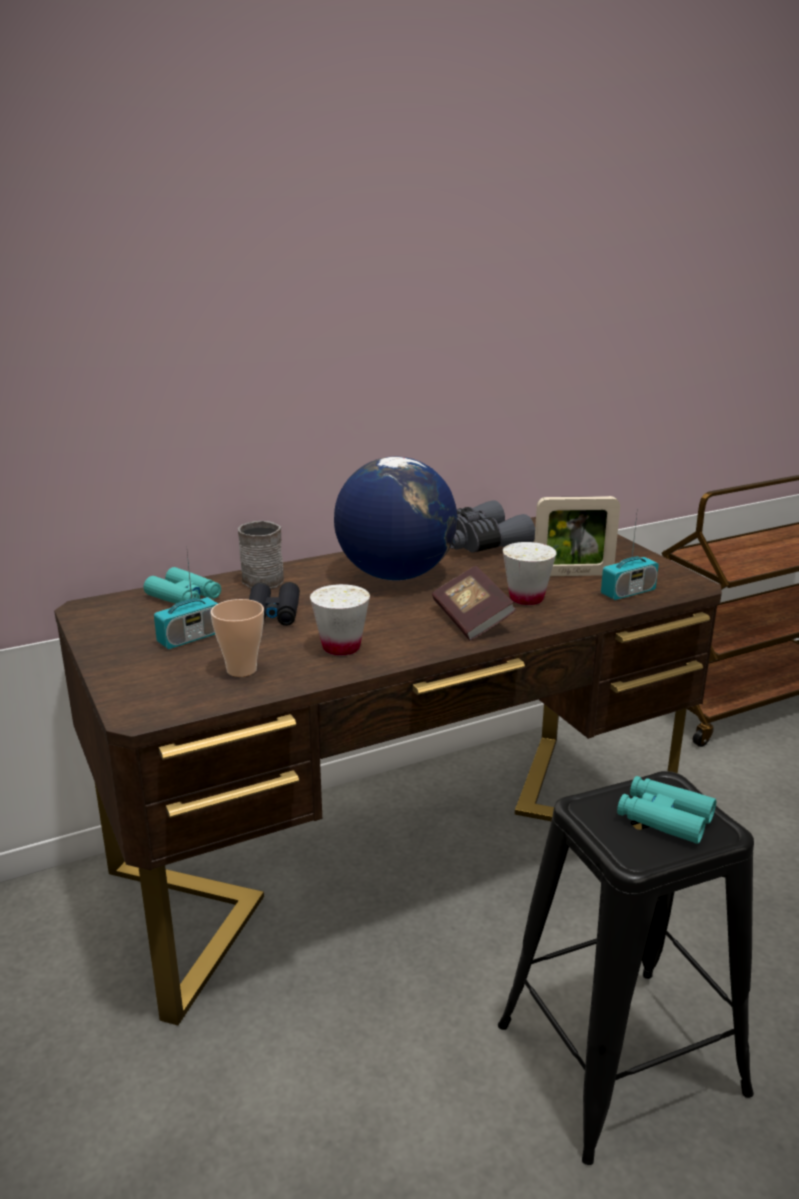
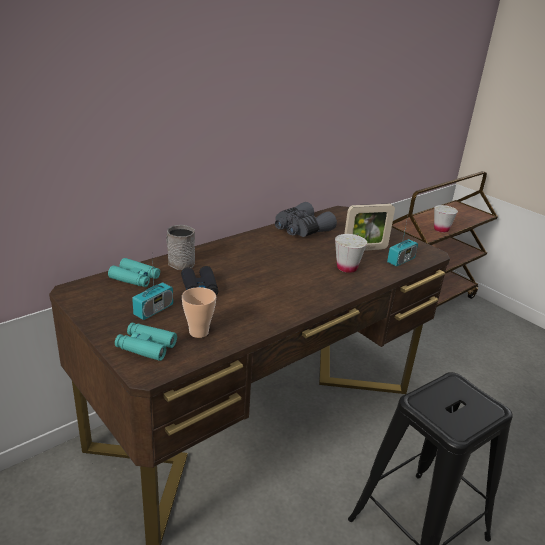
camera: 15 degrees left, 5 degrees up
(341, 647) = (254, 310): white cup -> white cup (441, 229)
(395, 575) = (262, 255): globe -> none
(472, 620) = (322, 285): book -> none
(664, 818) = (462, 404): turquoise binoculars -> turquoise binoculars (146, 346)

